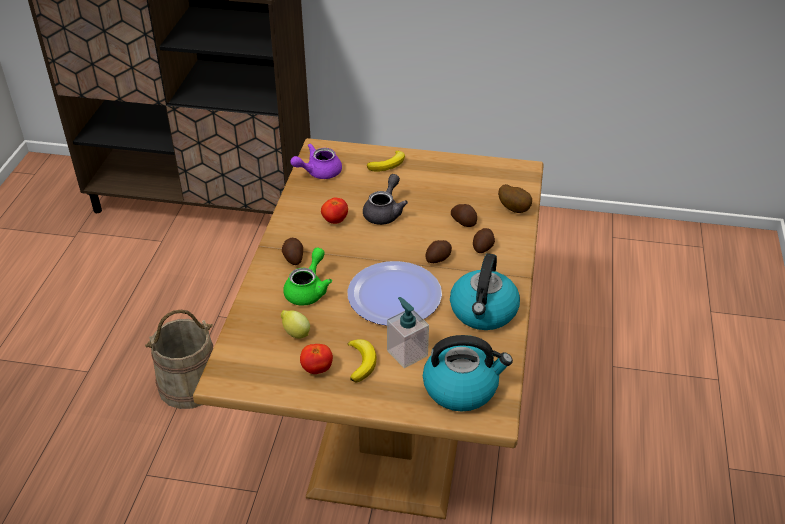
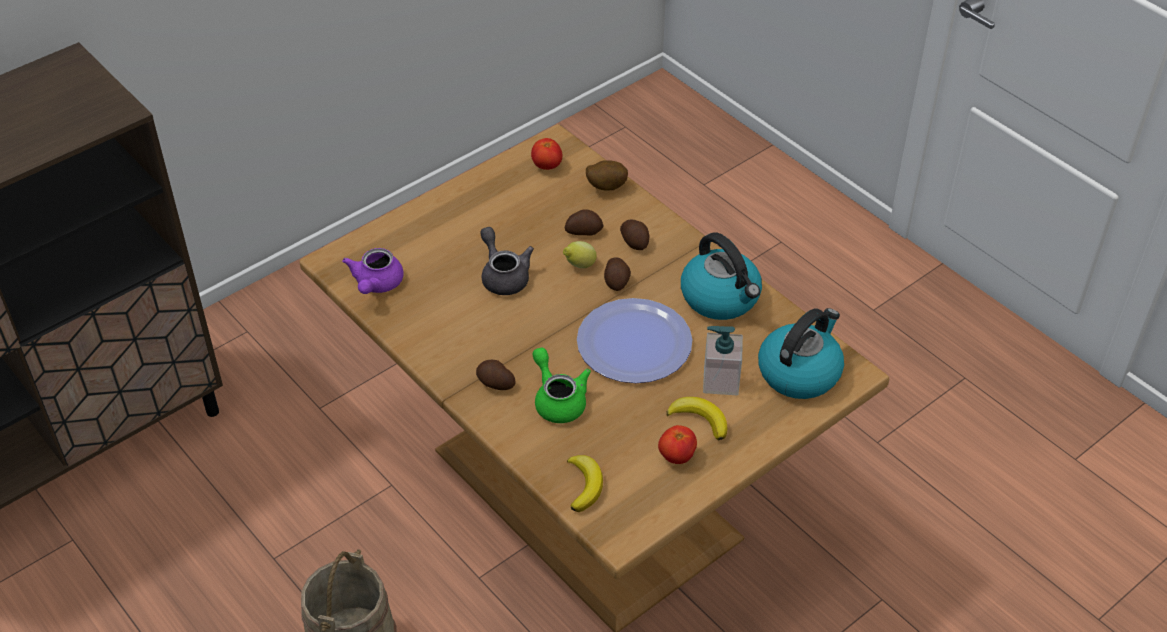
camera: 50 degrees left, 5 degrees up
(295, 333) = (611, 445): lemon -> lemon (579, 266)
(335, 220) = (473, 319): tomato -> tomato (547, 166)
(388, 164) = (429, 226): banana -> banana (584, 485)

